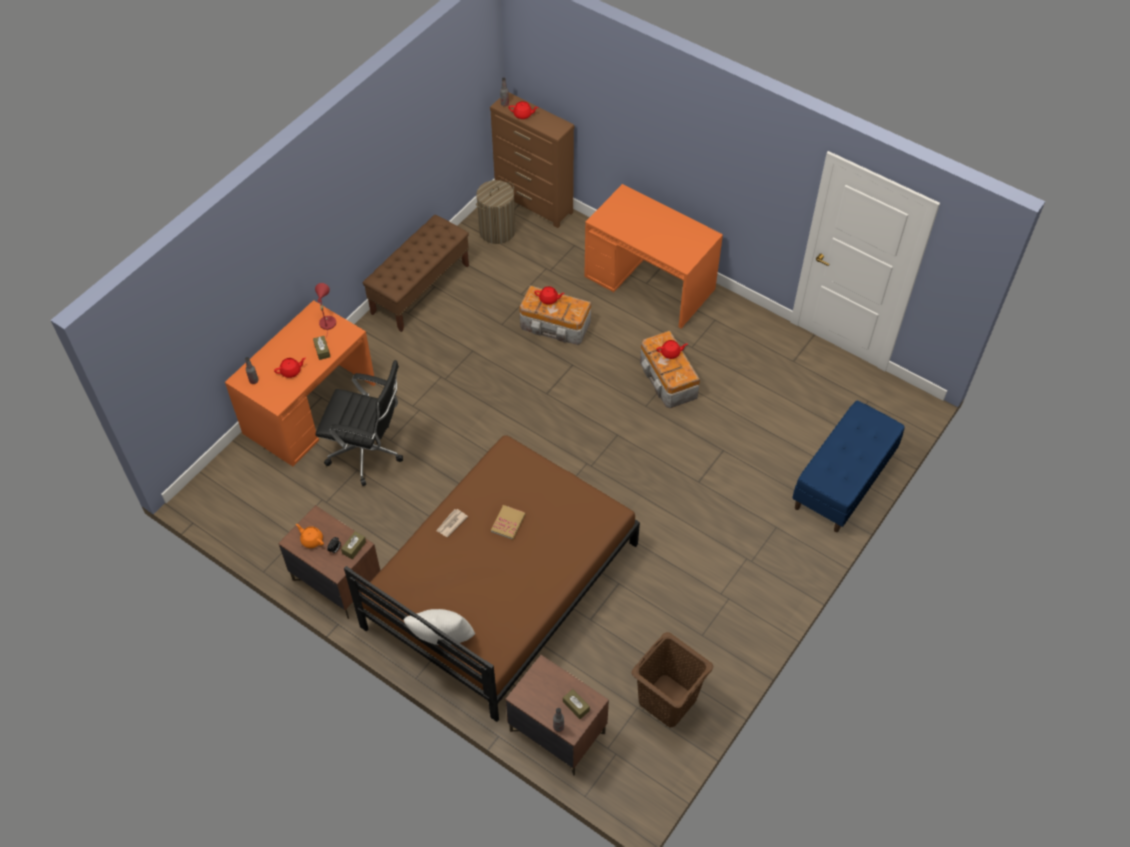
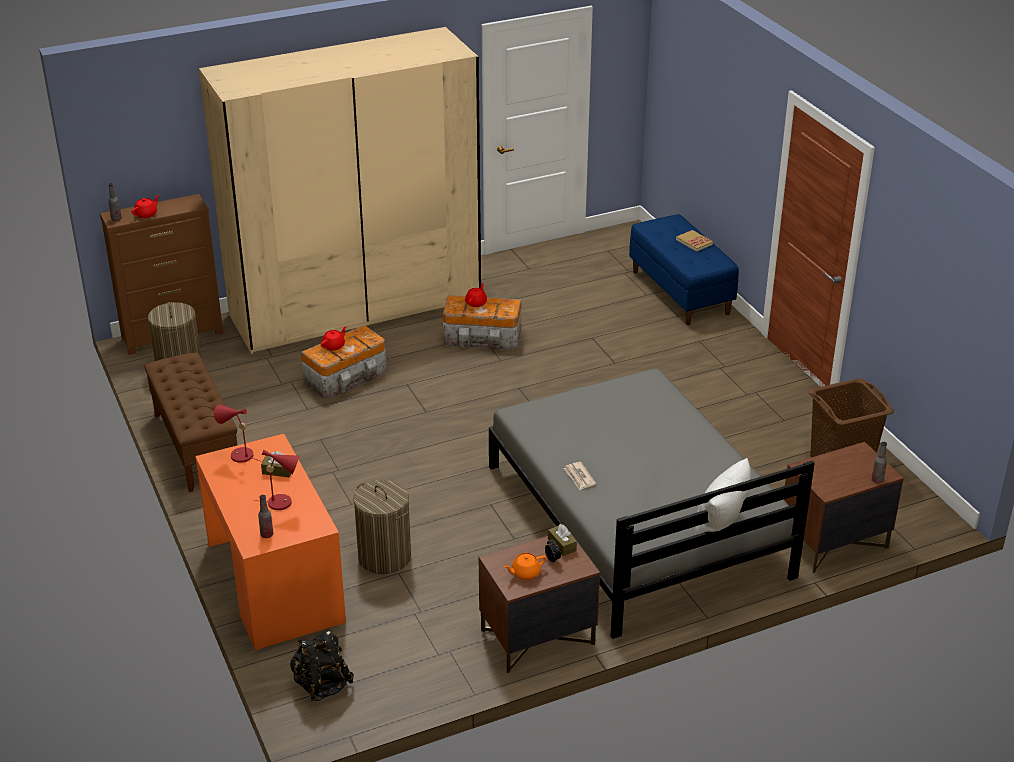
camera: 60 degrees left, 20 degrees down
(229, 485) = (322, 685): none -> black backpack
(291, 371) = (283, 502): red teapot -> red table lamp
(368, 453) = (384, 557): black office chair -> laundry basket
(501, 584) = (635, 520): brown bed -> grey bed
(508, 523) = (609, 441): book -> book (694, 242)
(576, 706) = (860, 462): brown tissue box -> none
(649, 282) = (356, 307): orange desk -> beige wardrobe

